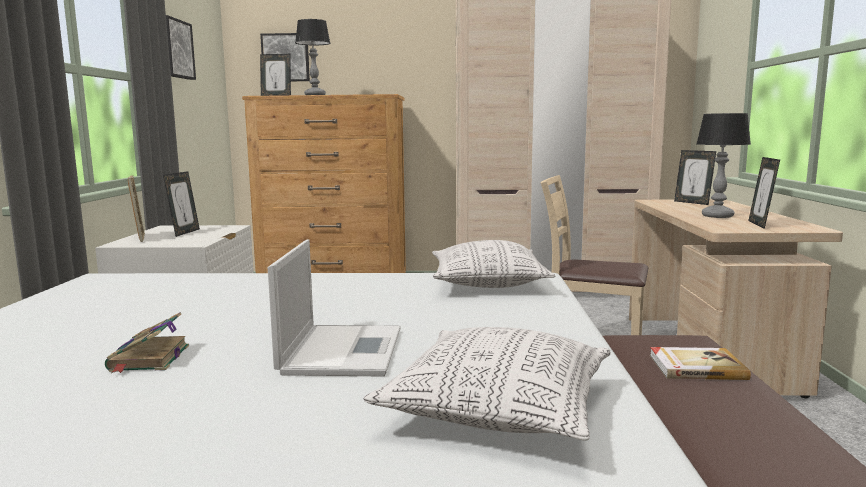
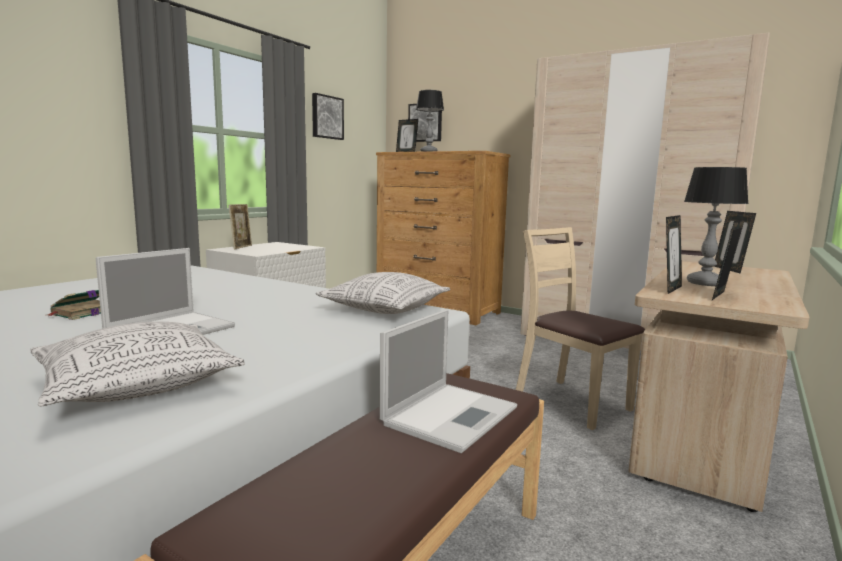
camera: 30 degrees right, 0 degrees up
(184, 232) = (273, 247): picture frame -> picture frame (670, 289)
(695, 367) = (451, 415): book -> laptop

